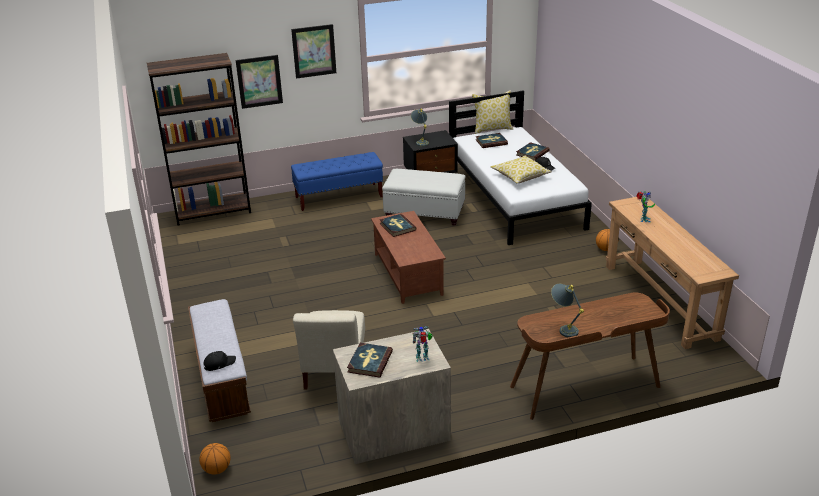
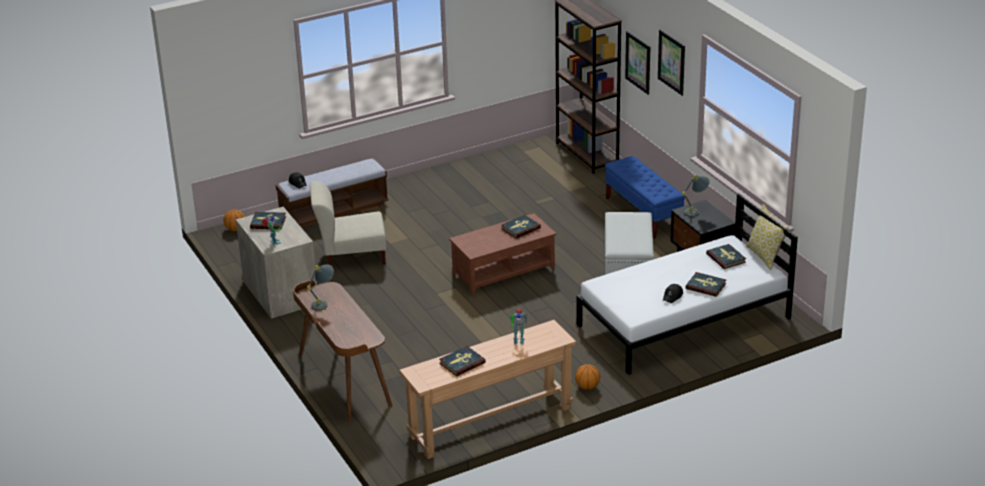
camera: 80 degrees right, 0 degrees up
(520, 176) = (643, 283): pillow -> none
(684, 249) = (462, 363): none -> book

